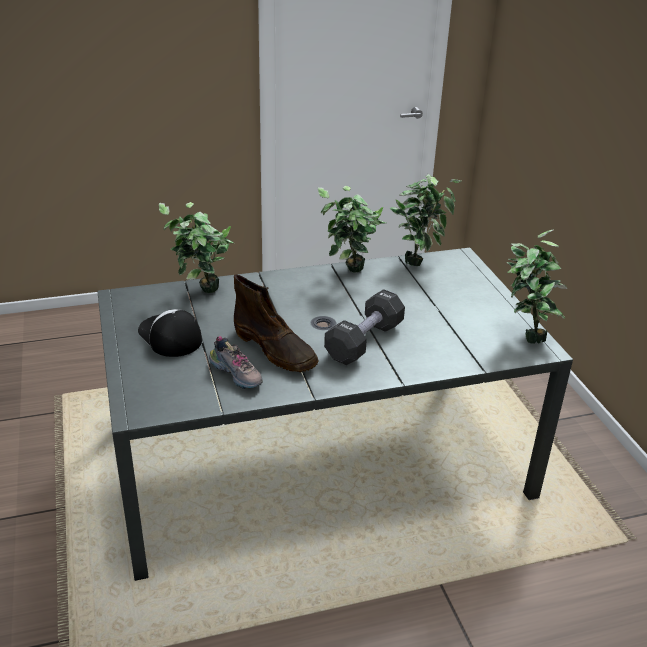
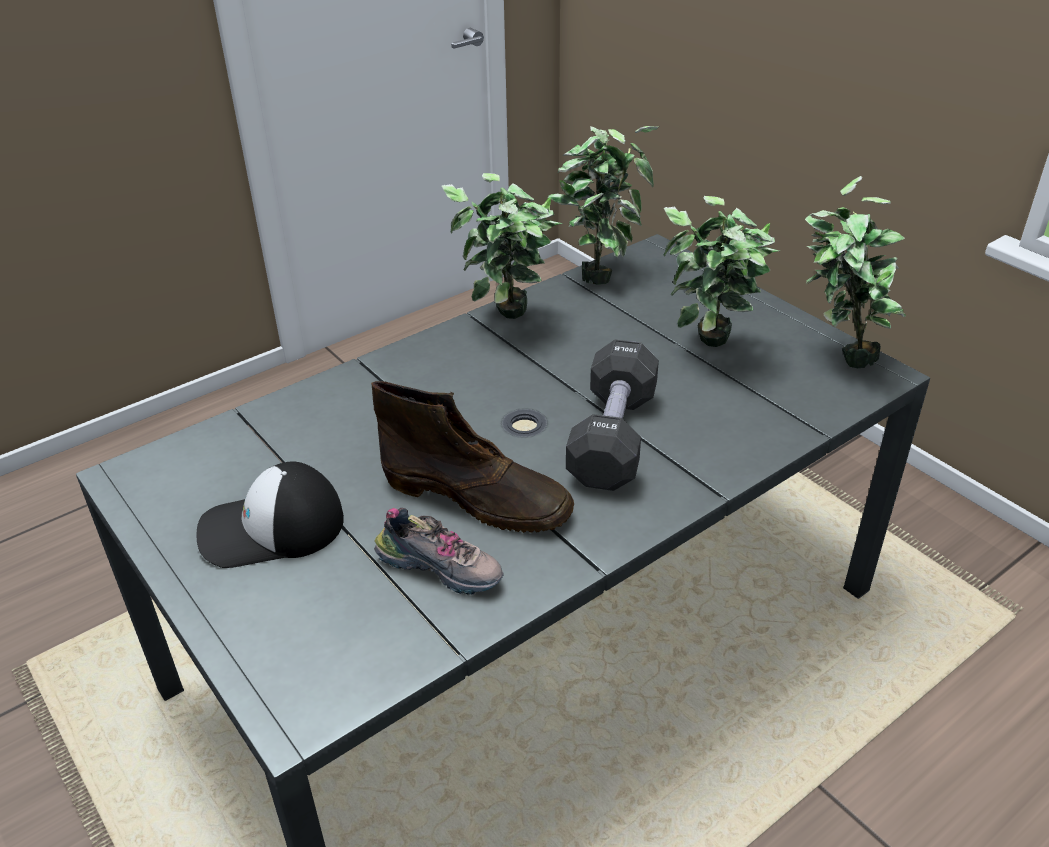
camera: 20 degrees left, 5 degrees up
(169, 336) = (271, 528): cap -> cap turned 45 degrees counterclockwise
(200, 294) = (279, 428): potted plant -> potted plant (709, 352)

